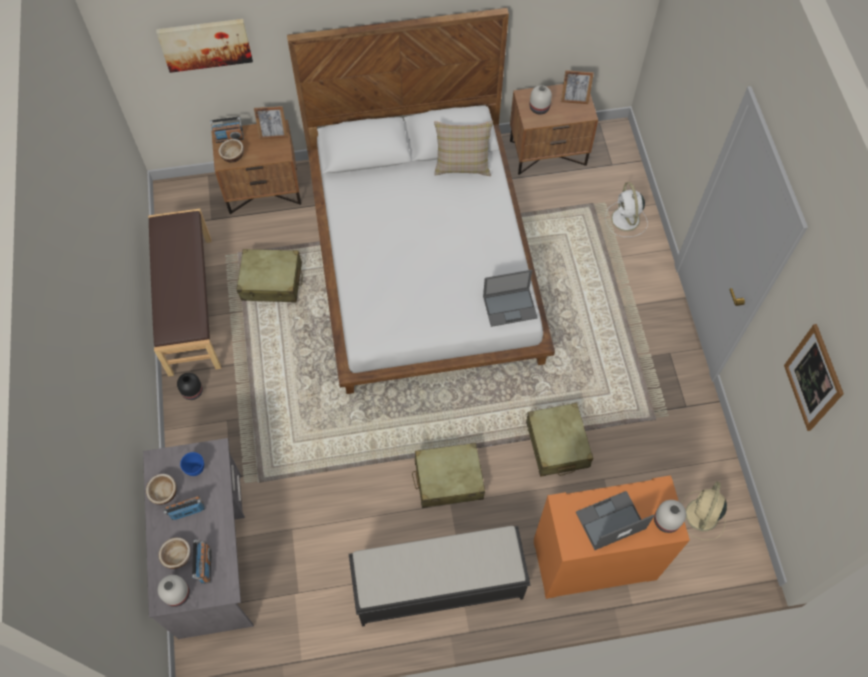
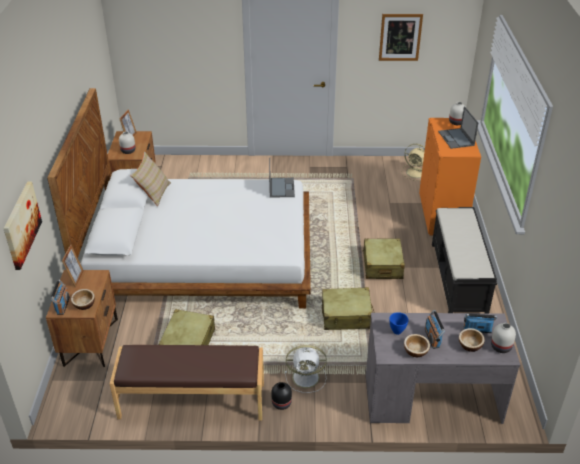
camera: 80 degrees left, 25 degrees down
(557, 444) = (364, 217): beige suitcase -> beige suitcase (346, 316)
(625, 220) = (207, 167): white fan -> white fan (307, 377)

